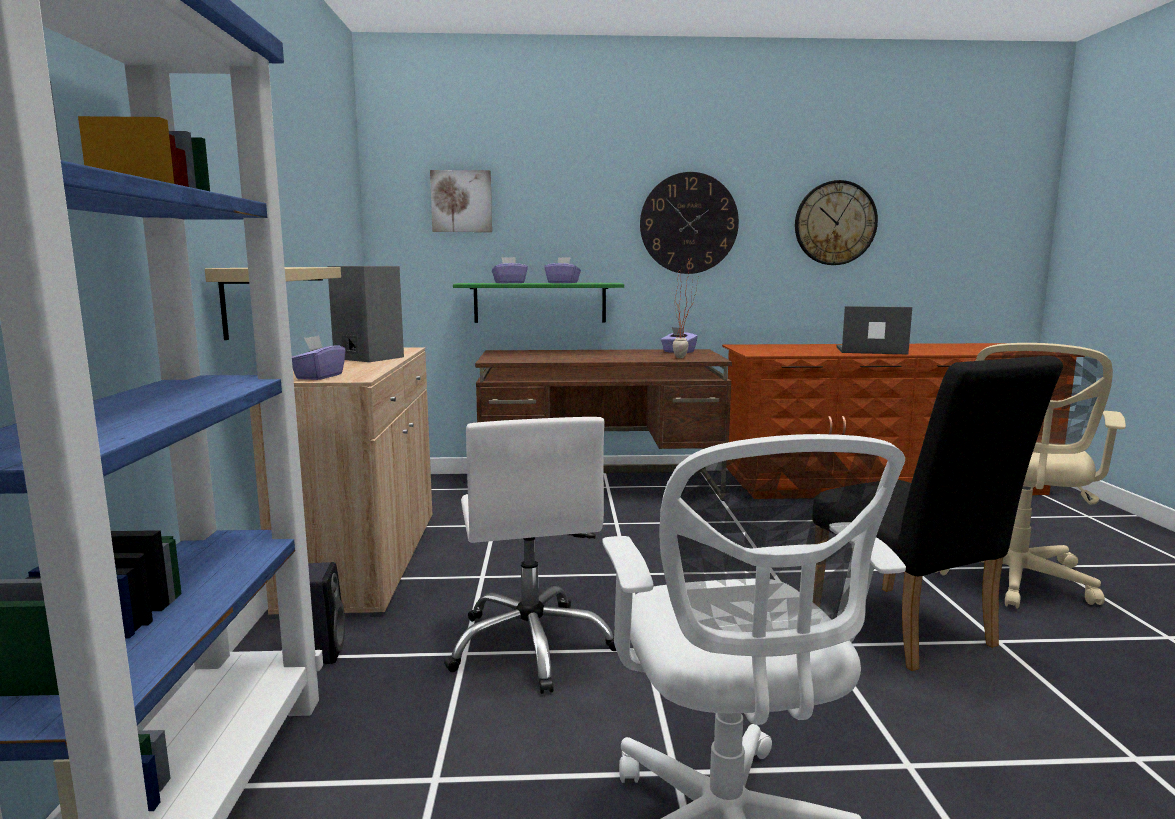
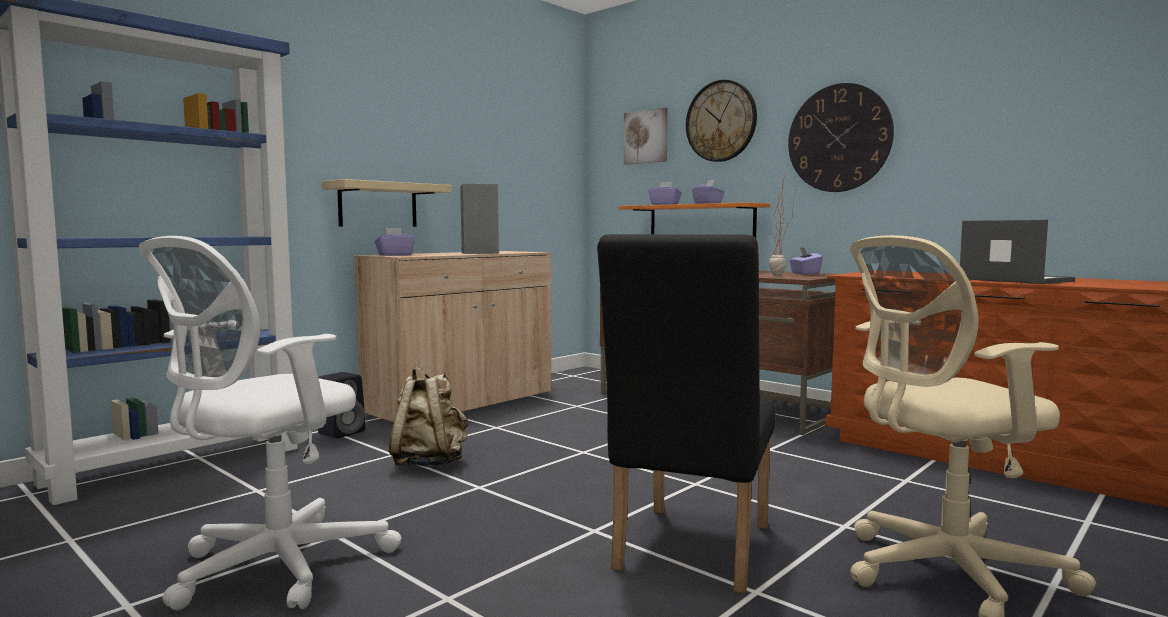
camera: 45 degrees right, 5 degrees down
(532, 645) = (429, 463): white office chair -> beige backpack
(540, 302) = (701, 223): green shelf -> orange shelf
(835, 223) = (1023, 121): wall clock -> wall clock (721, 121)

